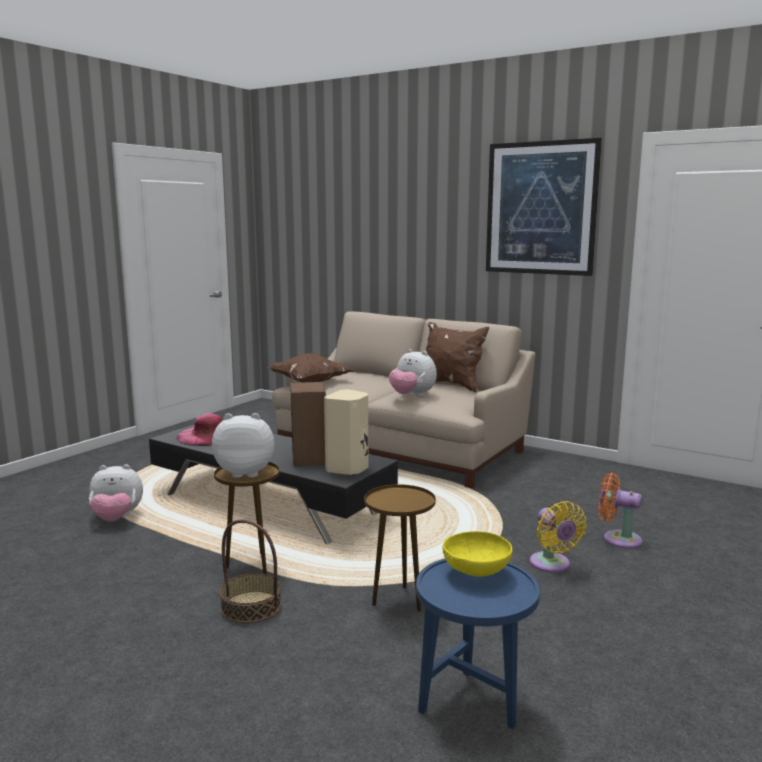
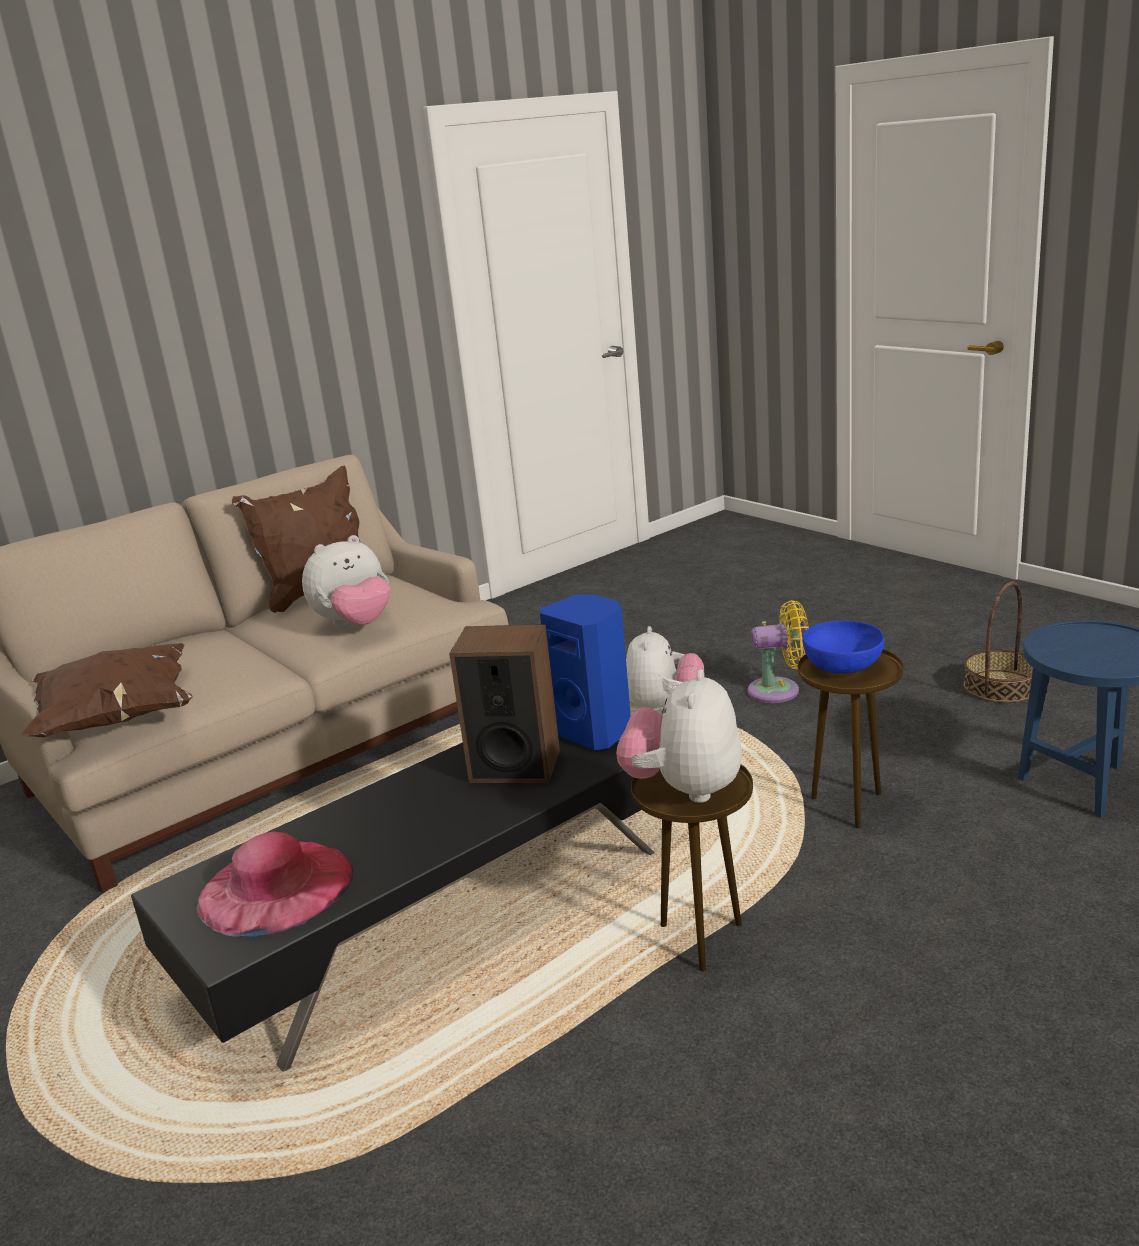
camera: 70 degrees left, 10 degrees up
(117, 518) = (376, 1160): plush toy -> plush toy (664, 707)
(251, 606) = (847, 940): basket -> basket (1000, 686)
(348, 469) = (595, 732): beige speaker -> blue speaker
(403, 498) = (843, 666): none -> blue bowl
(476, 572) = (1070, 644): yellow bowl -> none
(540, 208) = (305, 244): picture -> none
(618, 539) = (724, 642): orange fan -> none

